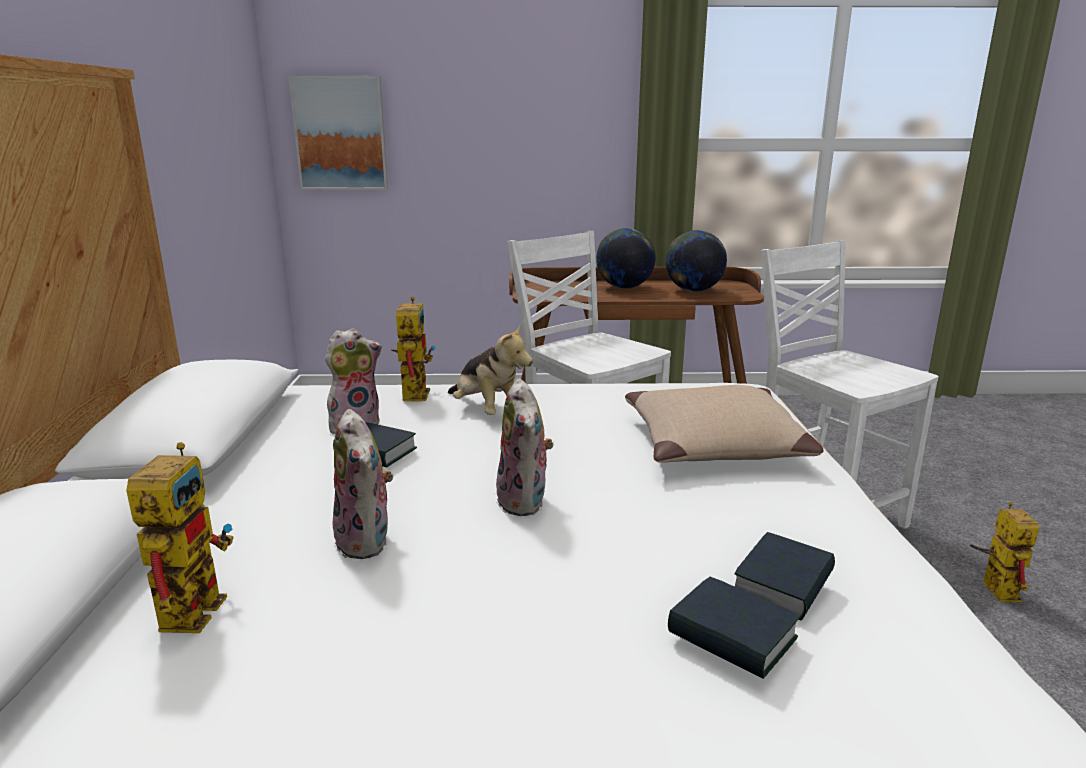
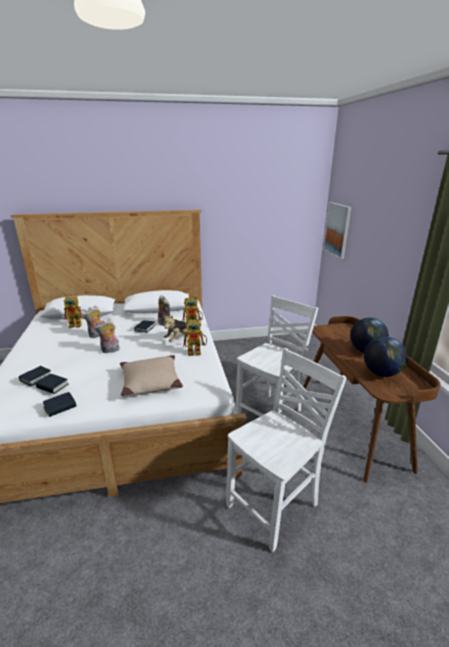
camera: 80 degrees right, 5 degrees up
(881, 563) = (60, 407): none -> book
(993, 587) = (211, 583): toy robot -> toy robot (197, 352)

